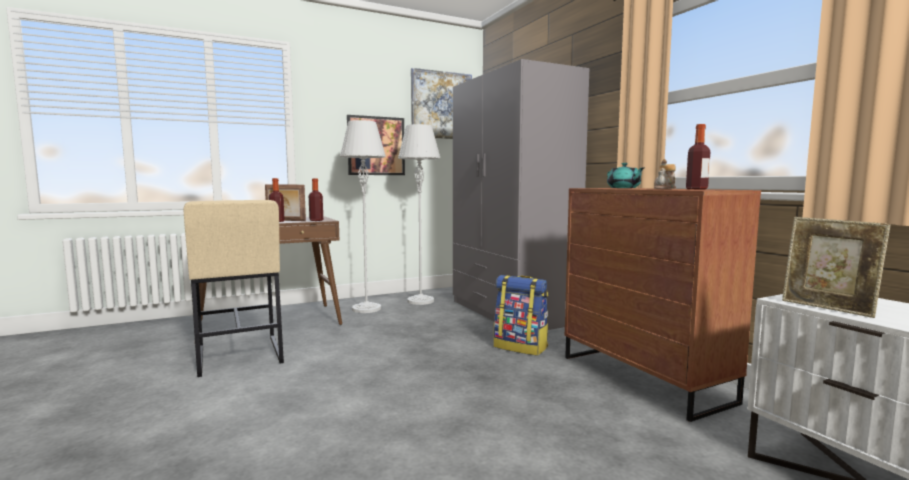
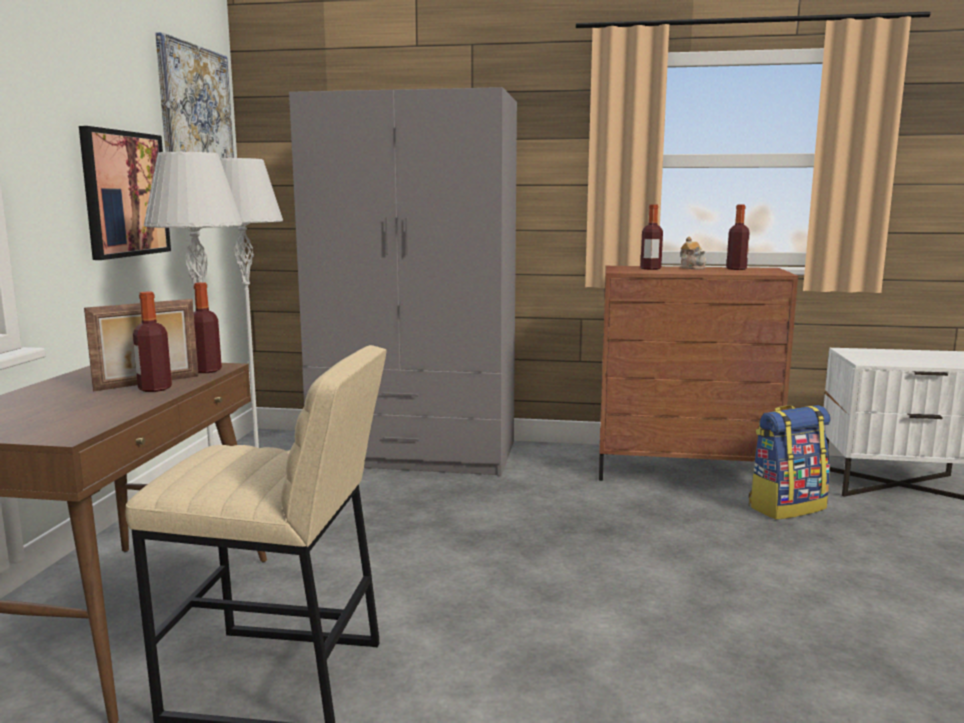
camera: 55 degrees left, 5 degrees up
(521, 347) = (541, 487): backpack -> backpack (786, 507)
(624, 188) = (650, 269): turquoise teapot -> bottle
(828, 308) = (898, 363): picture frame -> none

